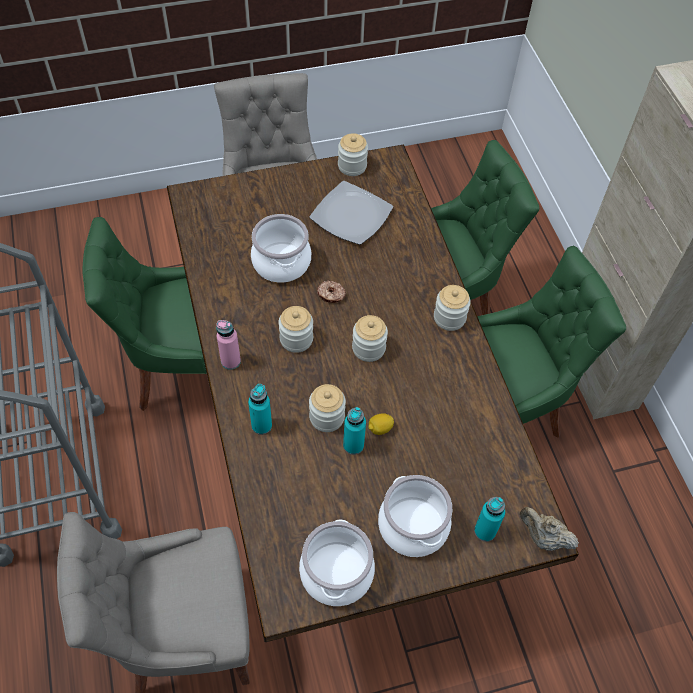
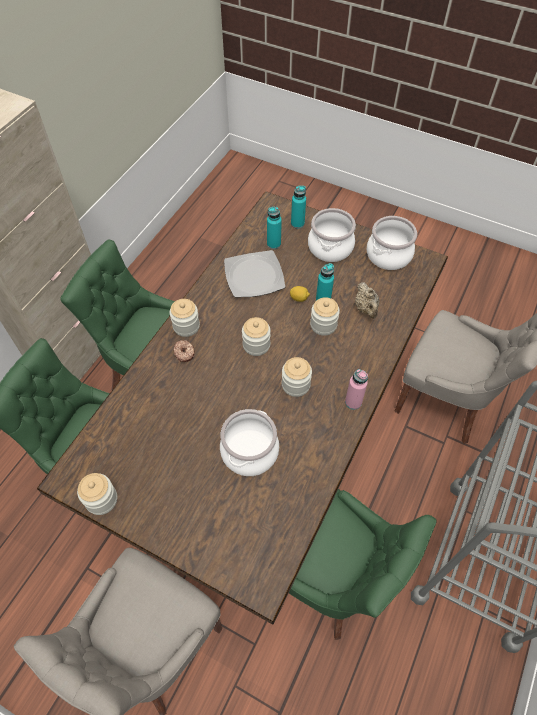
camera: 135 degrees left, 0 degrees up
(261, 425) = (367, 348): turquoise bottle -> turquoise bottle (273, 244)
(331, 295) = (241, 398): donut -> donut (184, 353)
(351, 215) = (156, 452): plate -> plate (253, 276)
(543, 537) = (273, 204): beige teapot -> beige teapot (366, 309)

